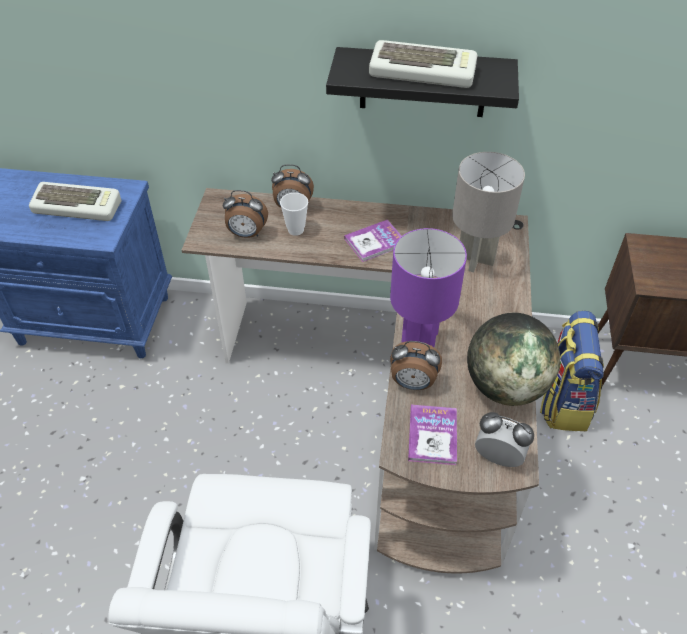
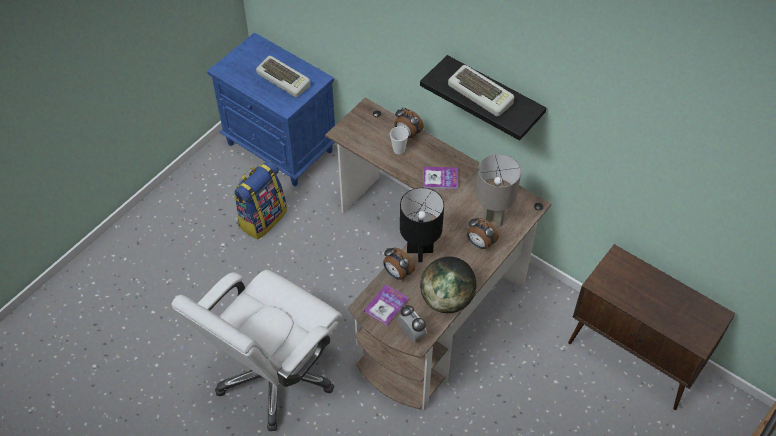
camera: 30 degrees right, 5 degrees up
(246, 234) = (368, 140): alarm clock -> alarm clock (480, 243)
(420, 340) = (420, 251): purple table lamp -> black table lamp
(562, 401) = (538, 339): backpack -> backpack (262, 218)

